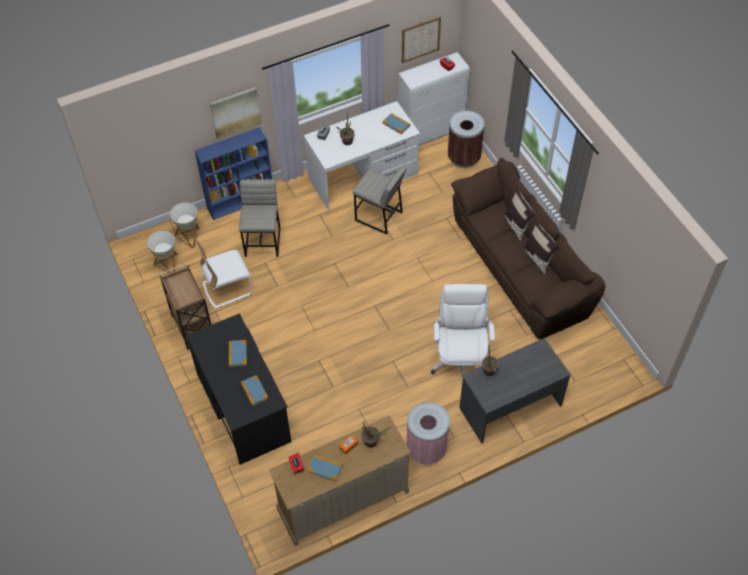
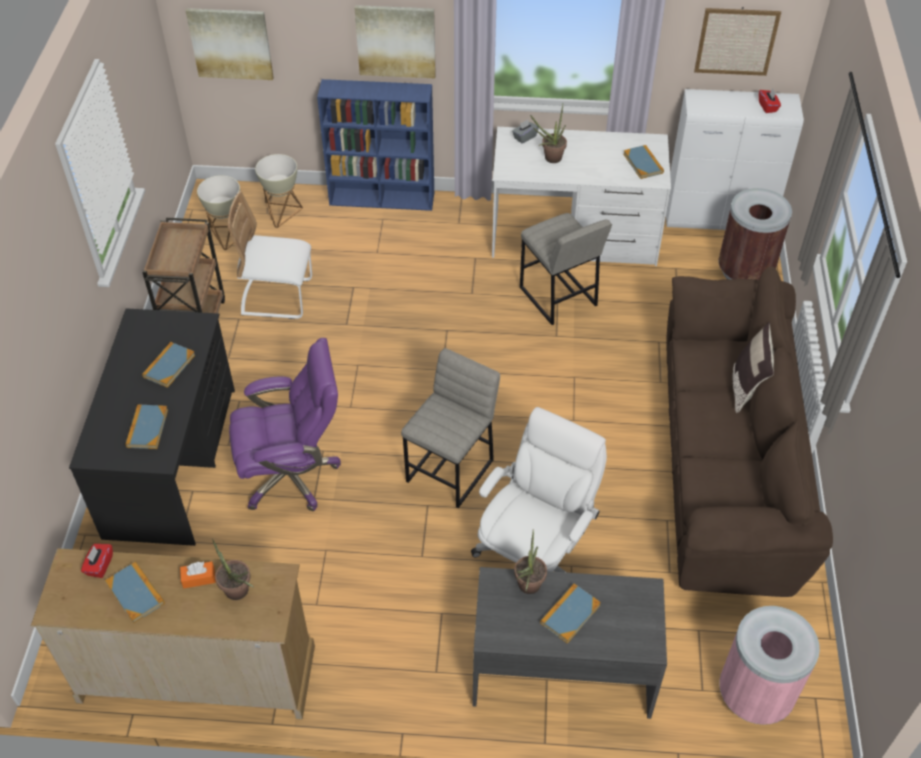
camera: 30 degrees right, 5 degrees down
(136, 153) = (231, 43): none -> picture
(262, 241) = (372, 258): grey chair -> grey chair (451, 469)
(314, 382) = (293, 477): none -> purple office chair
(426, 449) = (379, 666): pink trash can -> pink trash can (755, 695)
(516, 375) = (570, 614): none -> book
(538, 258) = (749, 453): pillow -> none

